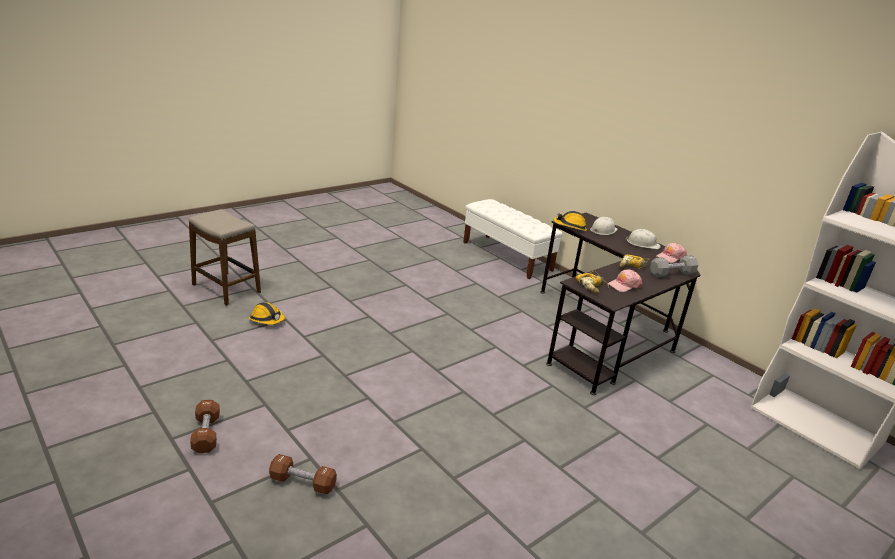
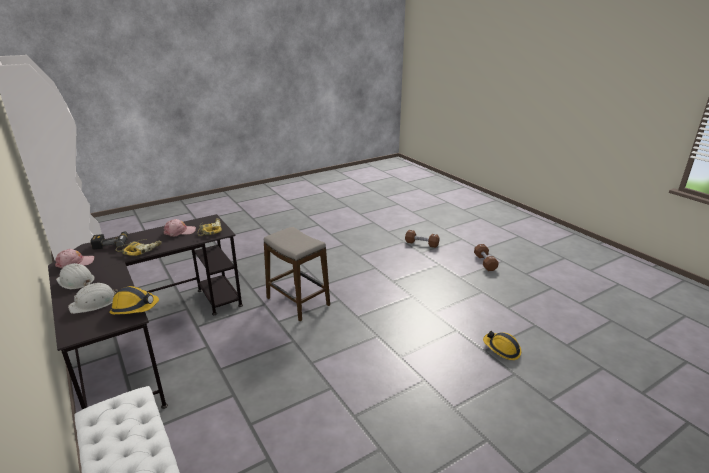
camera: 170 degrees left, 0 degrees up
(226, 289) = (580, 397): stool -> stool (298, 301)
(671, 274) = (112, 243): grey dumbbell -> power drill

